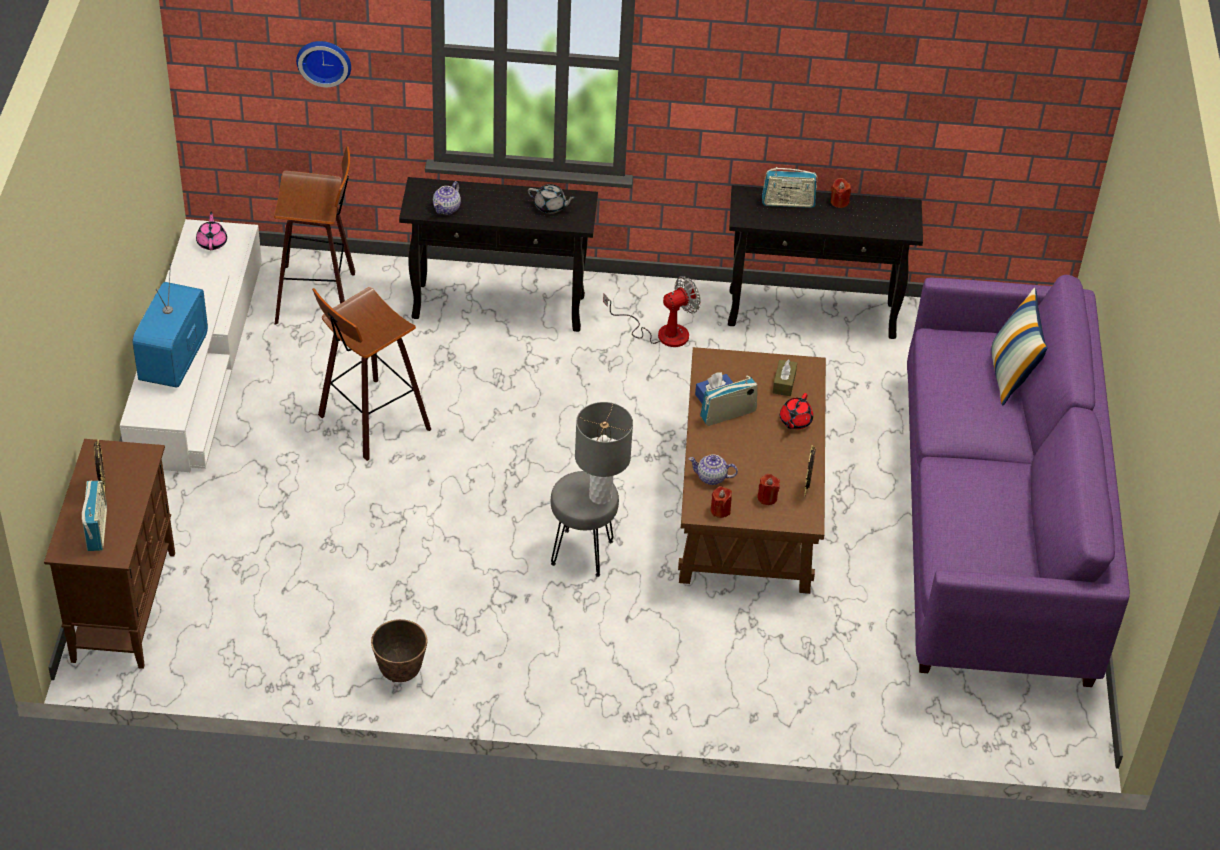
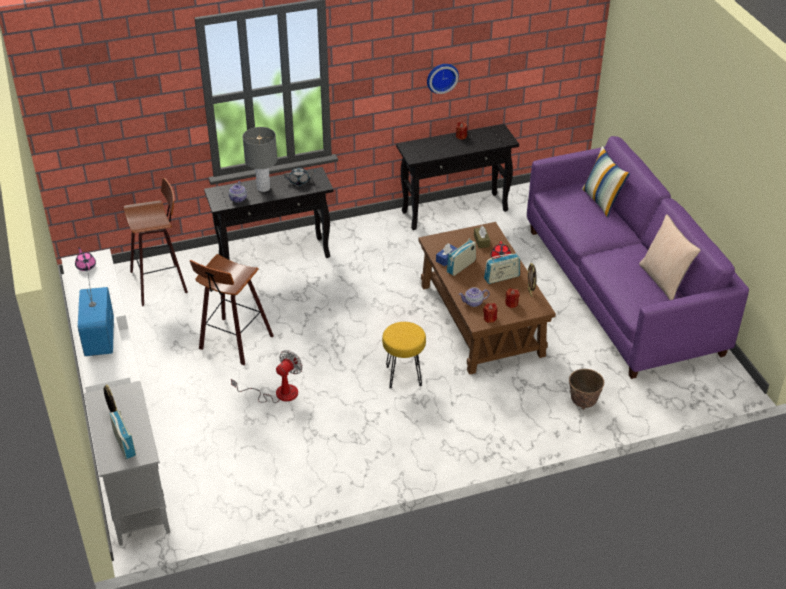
camera: 20 degrees left, 5 degrees down
(124, 605) = (136, 498): brown cabinet -> grey cabinet
(324, 60) = (136, 126): wall clock -> wall clock (441, 77)
(400, 673) = (336, 479): planter -> planter (583, 403)
(581, 552) = (403, 375): grey stool -> yellow stool
(600, 496) = (414, 333): grey table lamp -> grey table lamp (263, 188)
(661, 333) = (377, 244): fan -> fan (278, 393)
(788, 203) = (433, 144): radio -> radio (501, 277)
(1023, 537) = (664, 280): none -> beige pillow

